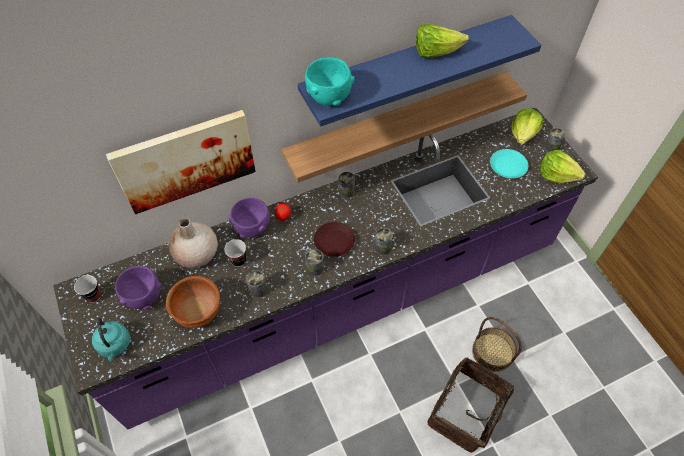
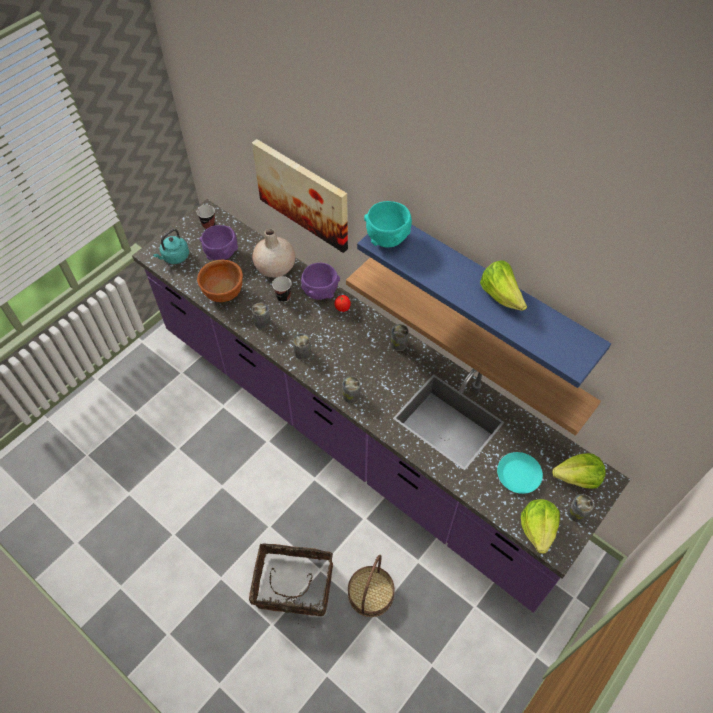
camera: 65 degrees right, 0 degrees up
(334, 241) = (338, 356): brown plate -> none

